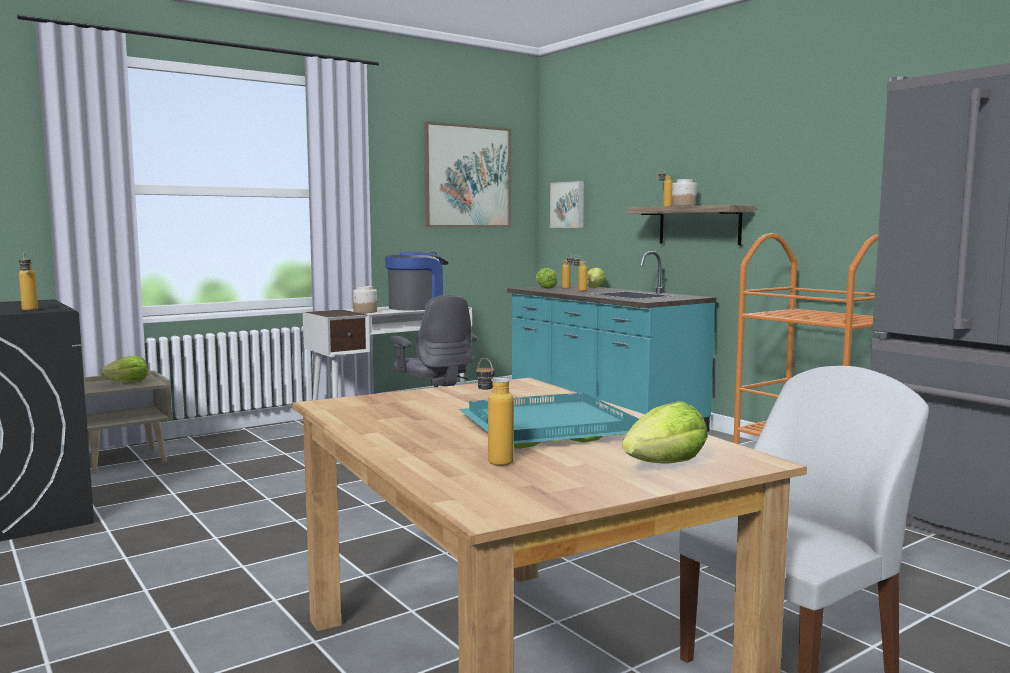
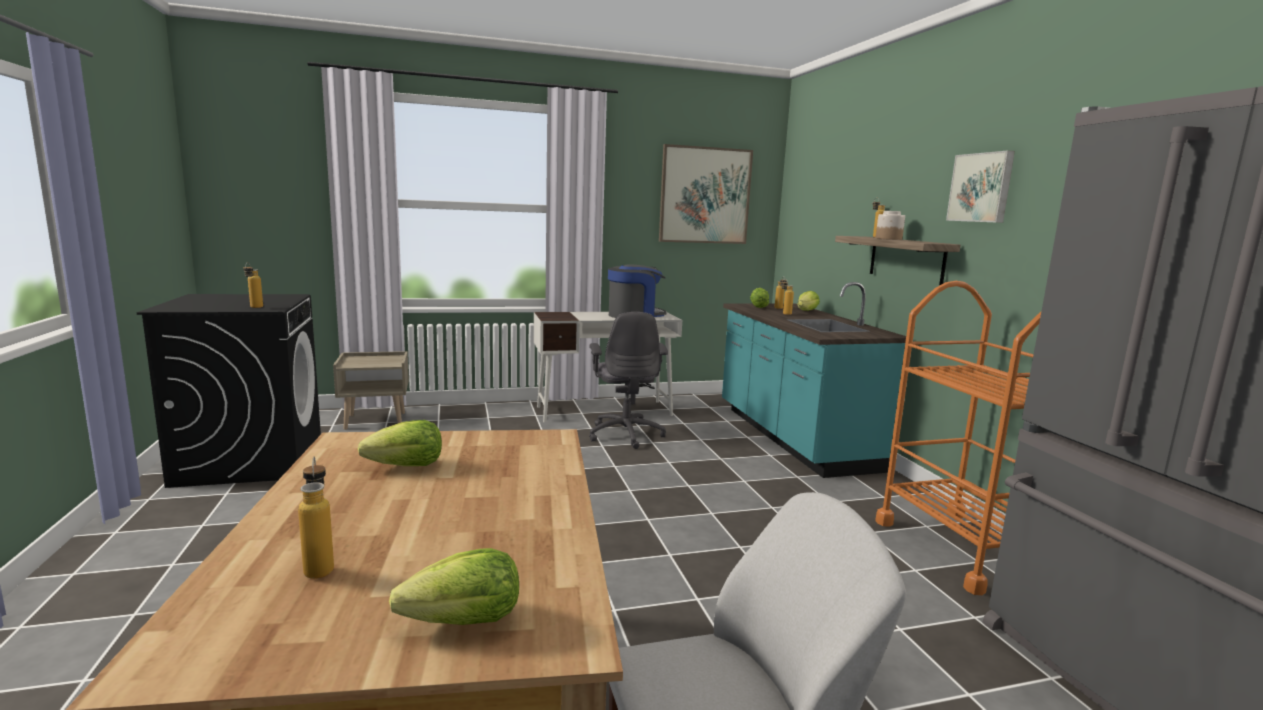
camera: 20 degrees right, 5 degrees up
(128, 382) = (378, 361): lettuce -> lettuce (407, 466)
(365, 312) = (581, 317): jar -> none
(548, 427) = (461, 518): turquoise tray -> none
(568, 205) = (800, 226): picture -> picture (981, 187)

